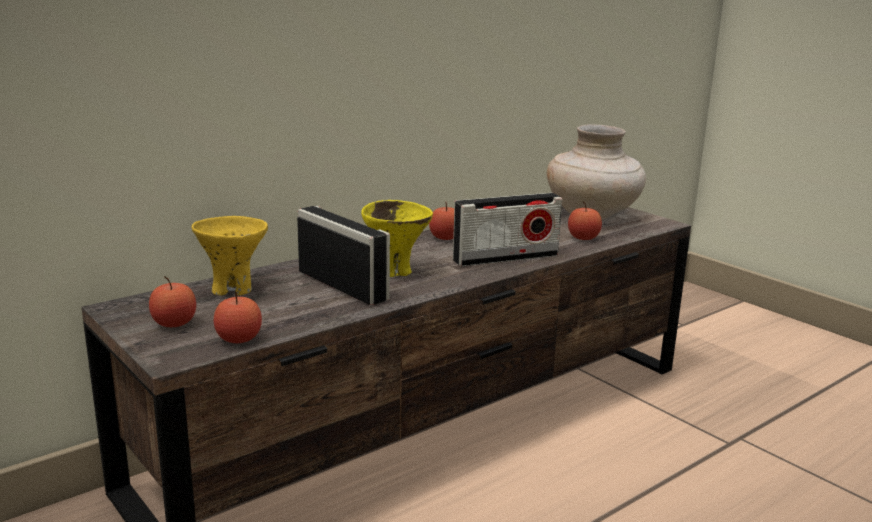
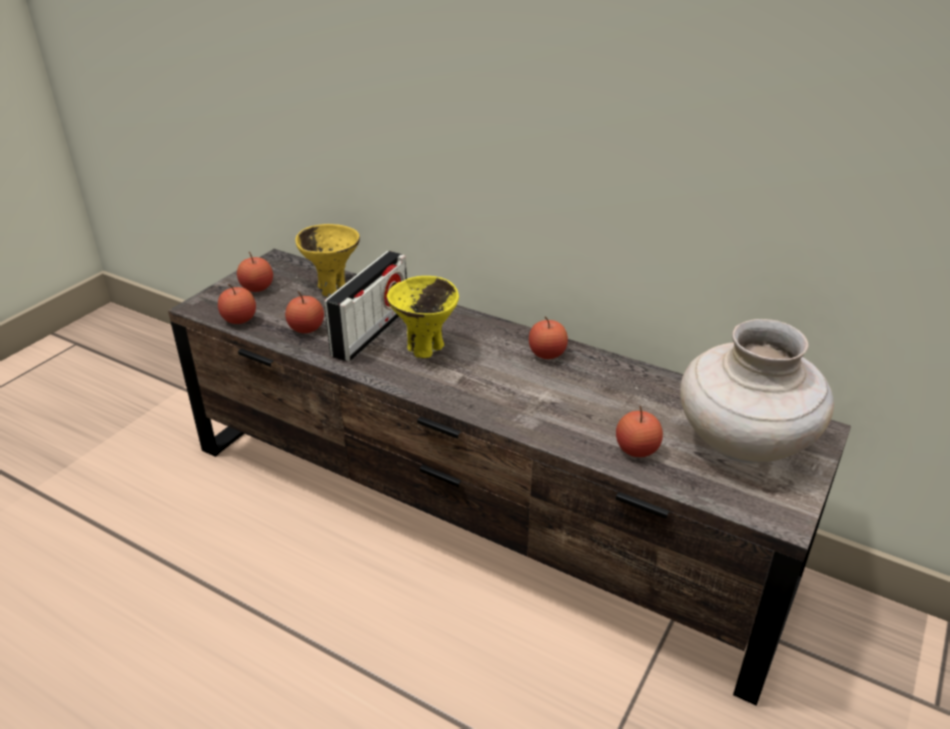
camera: 70 degrees right, 15 degrees up
(302, 310) = (306, 328): none -> apple
(505, 258) = (512, 404): radio -> none

